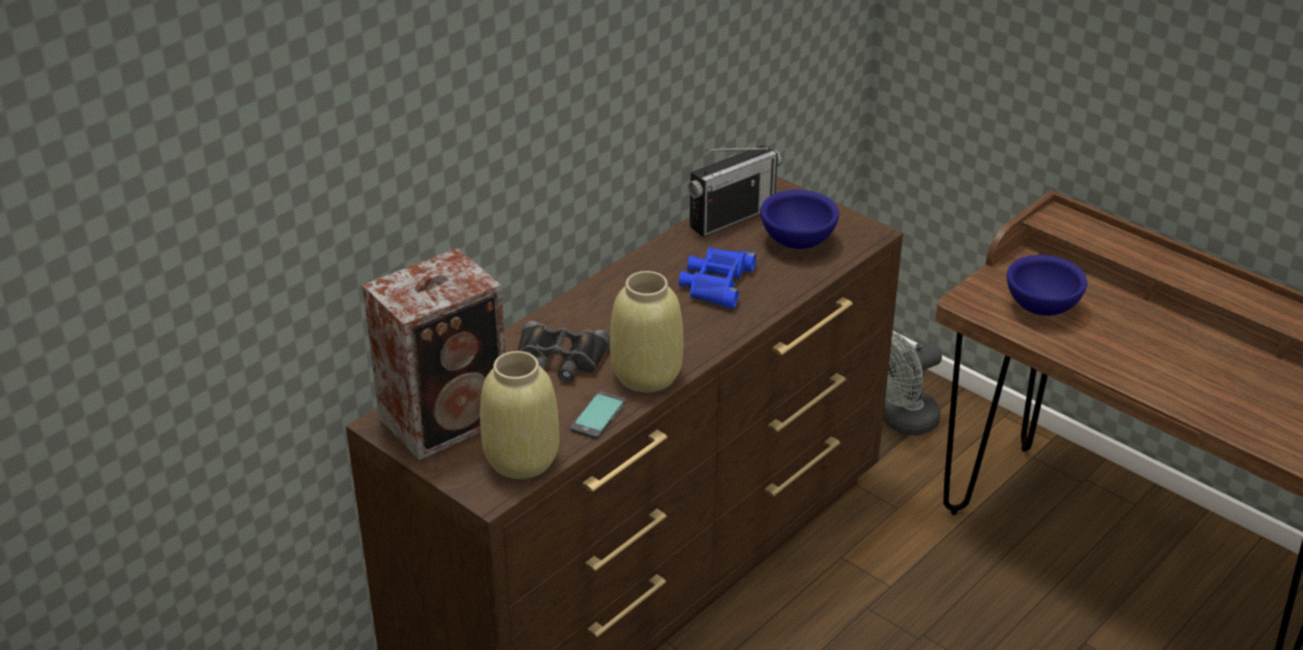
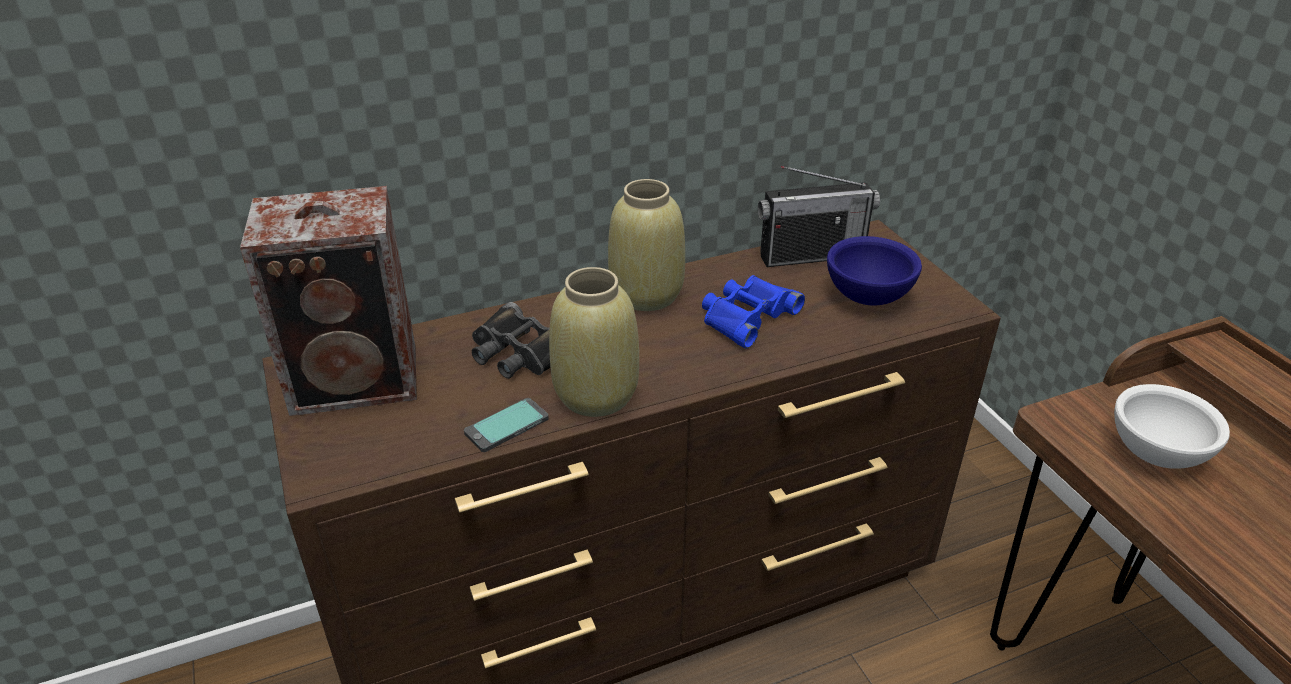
camera: 25 degrees right, 0 degrees up
(522, 459) = (388, 449): beige vase -> beige vase (647, 294)
(902, 422) = (986, 526): grey fan -> none
(1041, 308) = (1154, 454): blue bowl -> white bowl

